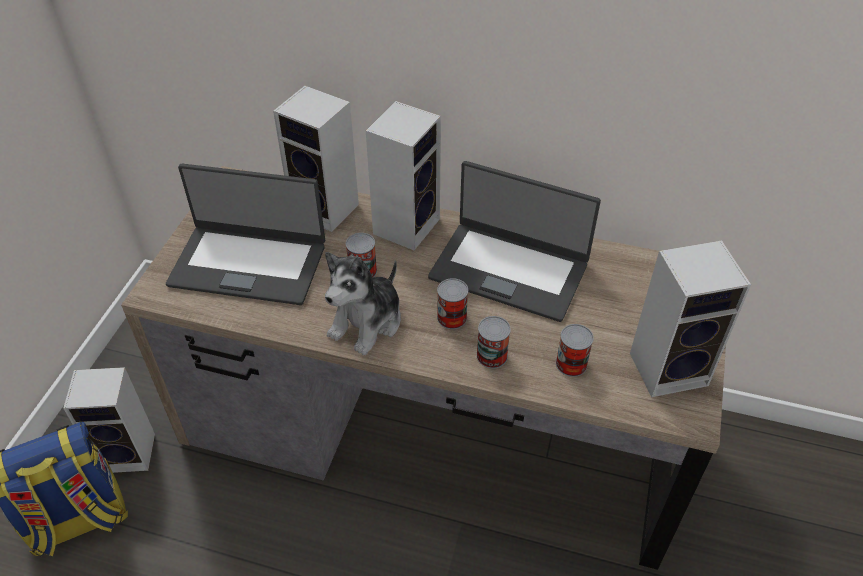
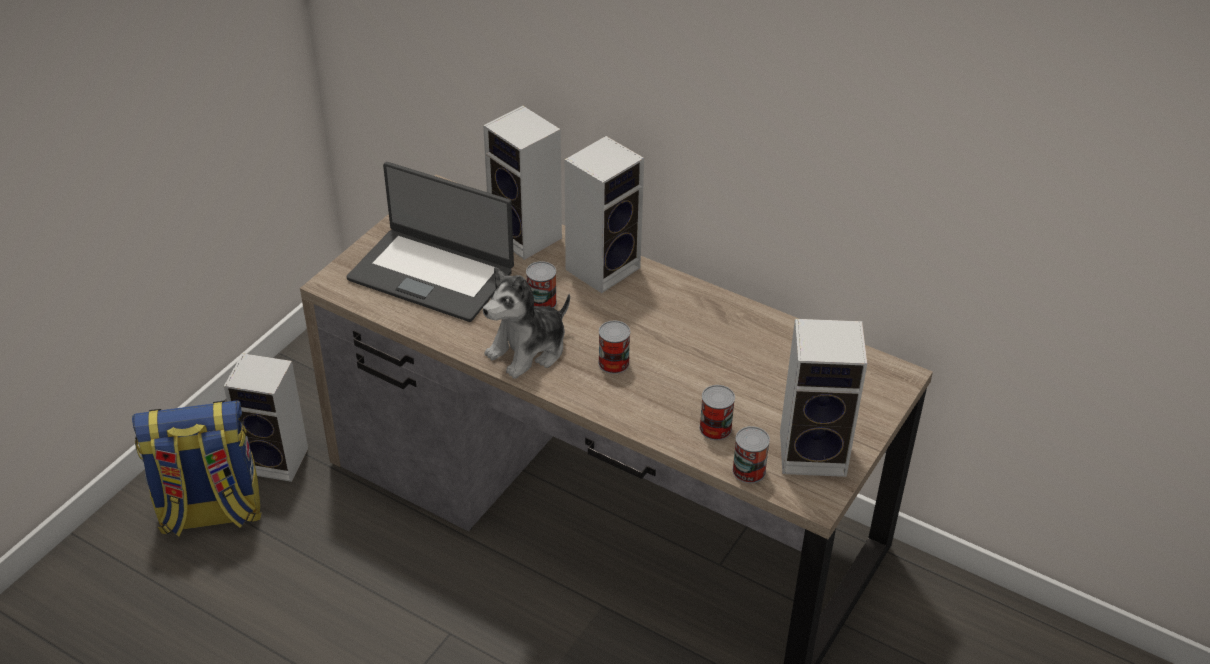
camera: 15 degrees right, 5 degrees down
(492, 356) = (639, 405): can -> can (749, 470)
(509, 270) = (691, 330): laptop -> none

